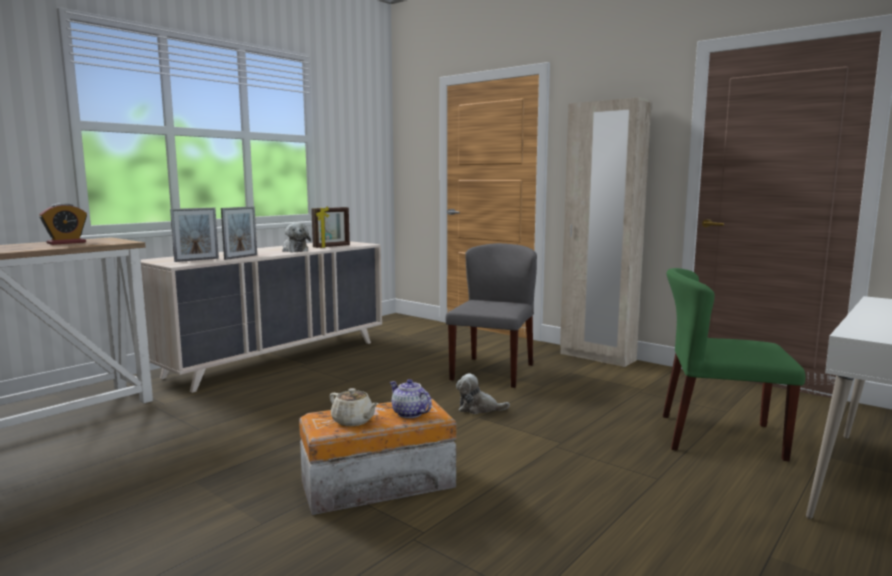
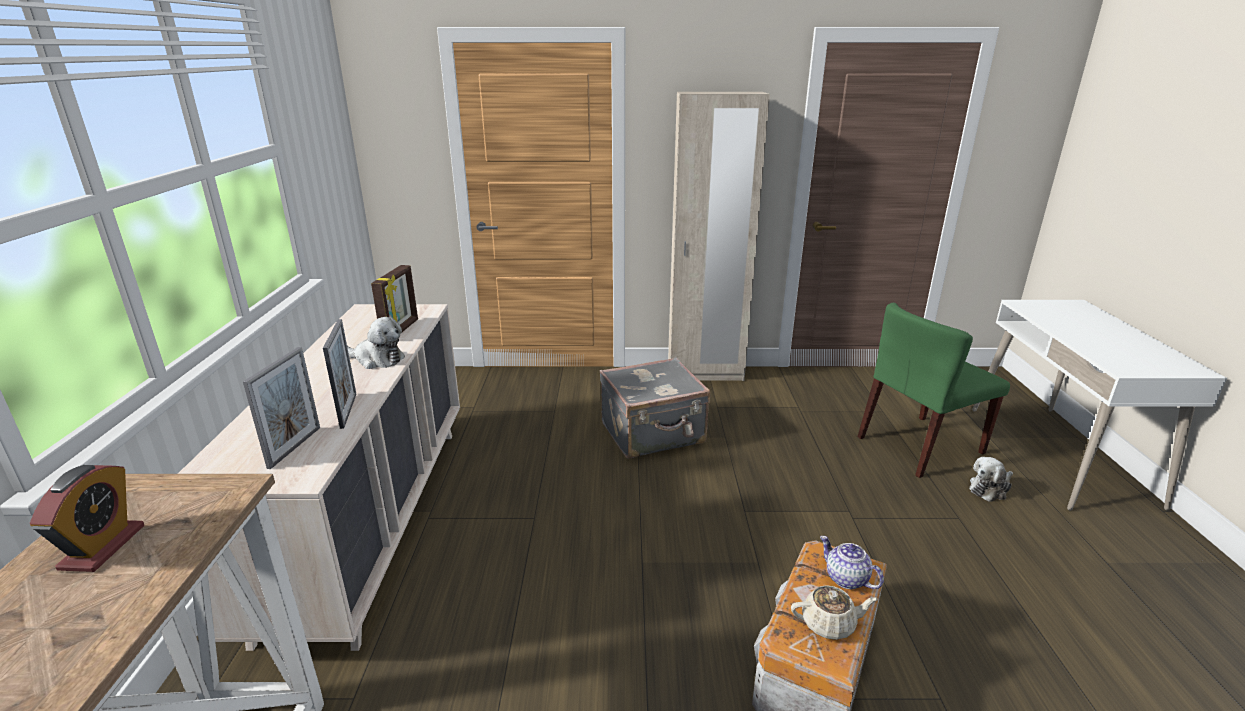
camera: 40 degrees left, 15 degrees up
(409, 413) = (845, 578): teapot -> teapot turned 45 degrees clockwise
(478, 408) = (725, 498): plush toy -> plush toy (990, 489)
(492, 371) = (653, 434): grey chair -> grey suitcase

